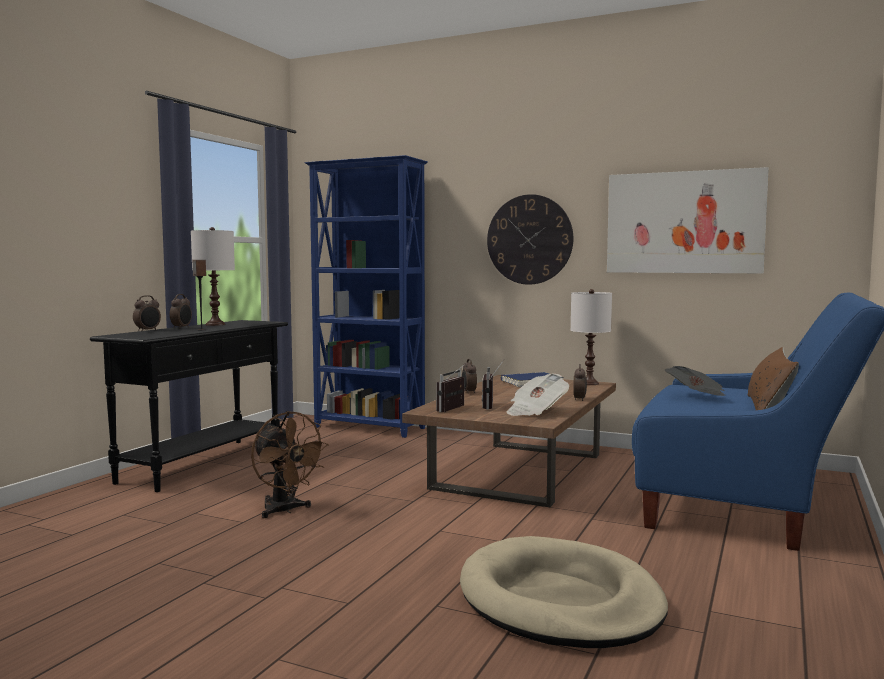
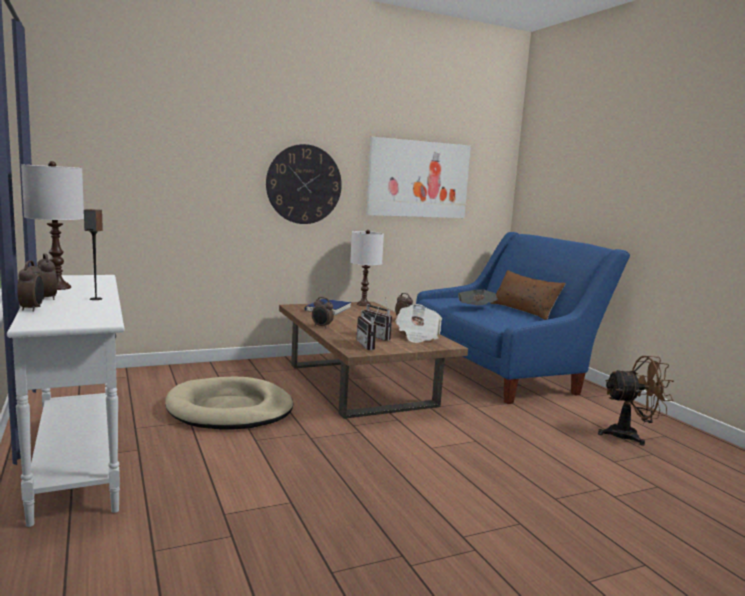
camera: 50 degrees left, 5 degrees up
(203, 464) = (78, 462): black console table -> white console table
(285, 511) = (295, 477): brown fan -> brown fan (630, 436)
(369, 428) = (150, 374): blue bookcase -> none
(560, 600) = (583, 465): beige dog bed -> beige dog bed (230, 409)

